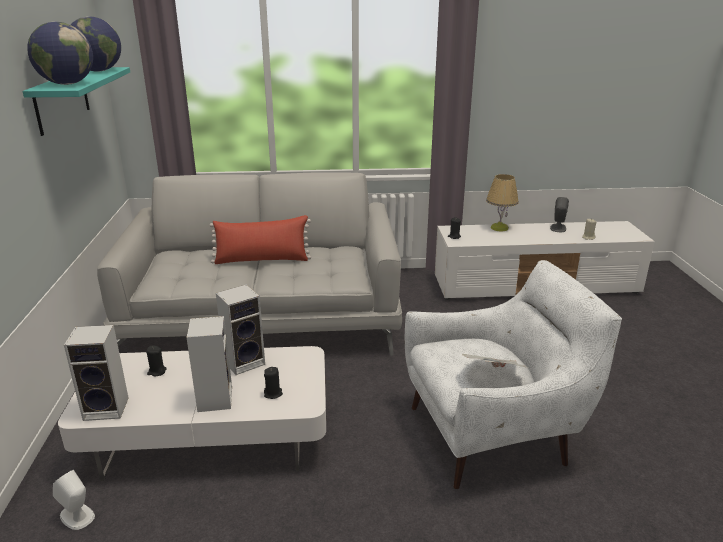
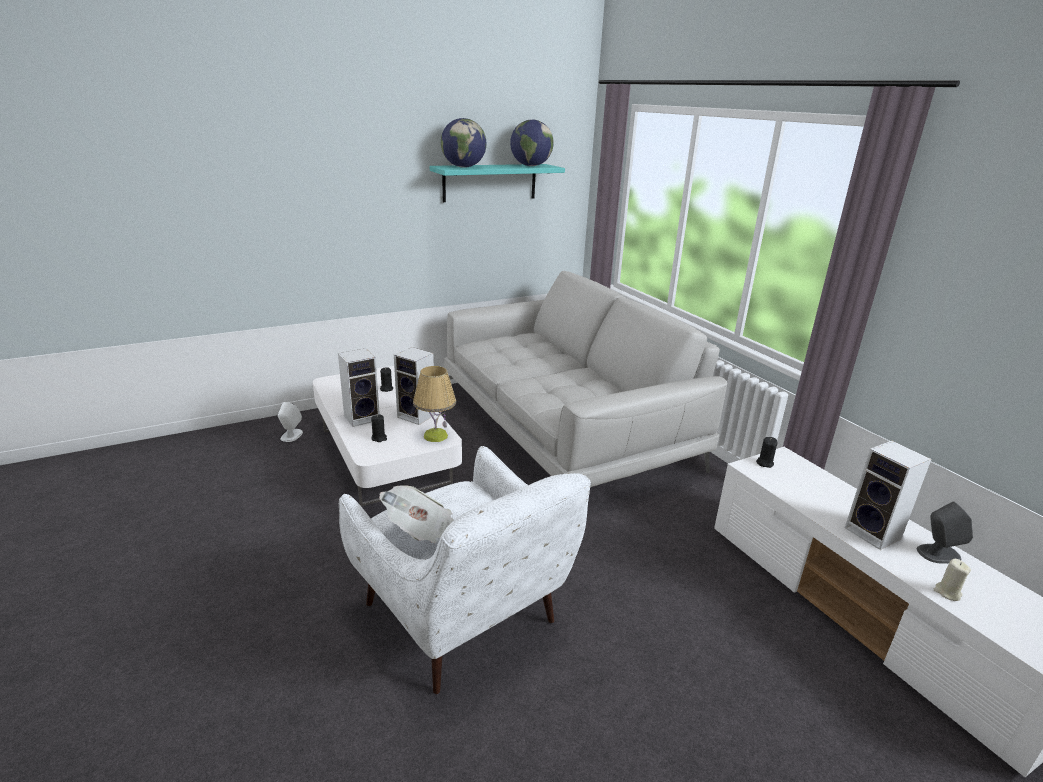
camera: 65 degrees right, 0 degrees up
(108, 408) = (337, 387): speaker -> speaker (875, 534)
(262, 260) = (558, 370): red pillow -> none
(499, 228) = (849, 495): table lamp -> table lamp (435, 436)

